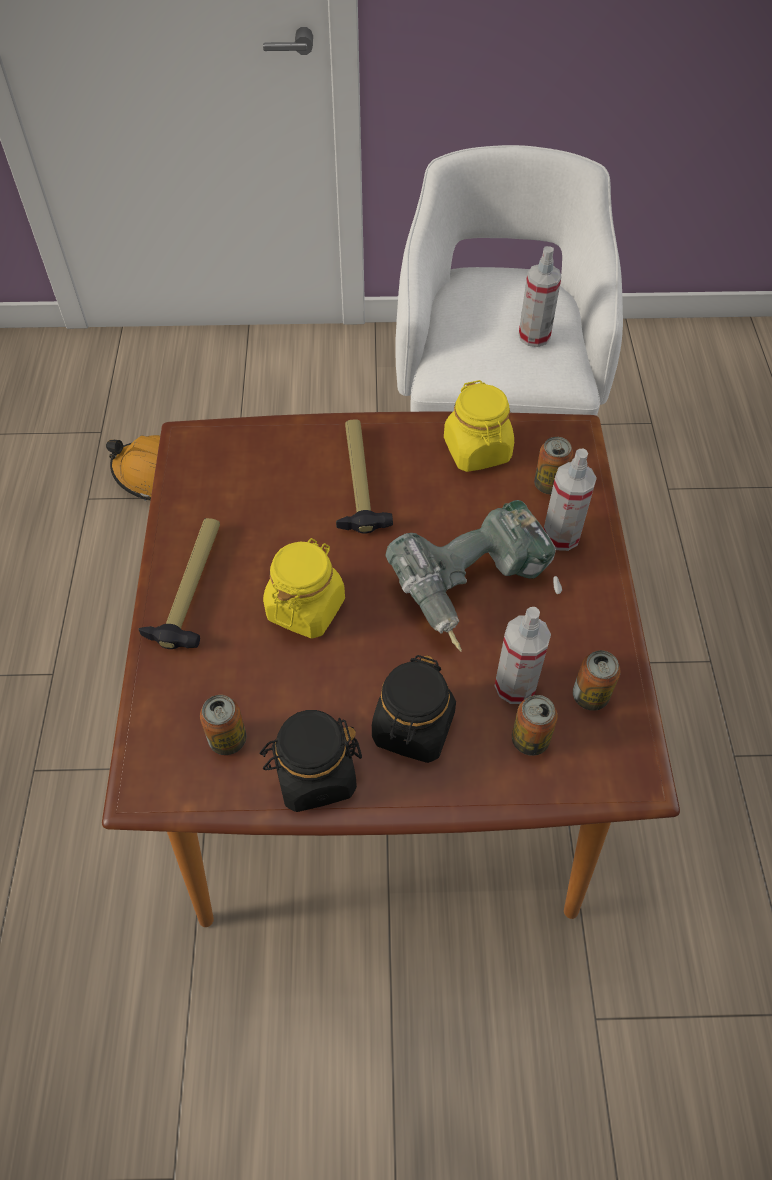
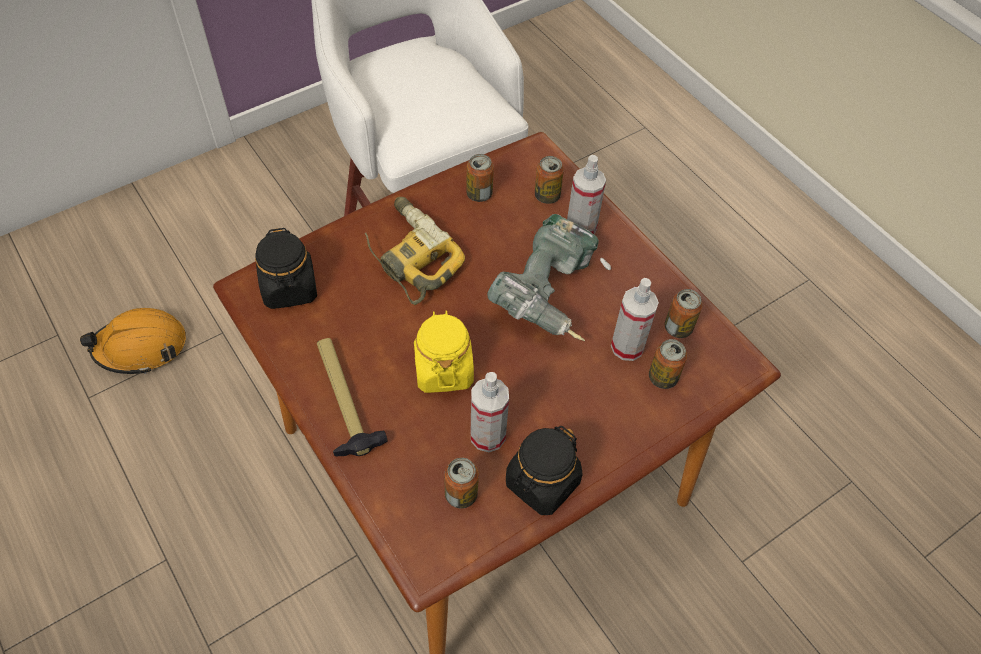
camera: 35 degrees left, 0 degrees up
(358, 480) = (409, 256): hammer -> power drill
(413, 728) = (583, 412): black jar -> black jar (290, 288)
(477, 450) = (479, 194): yellow jar -> can
(534, 336) = (452, 91): spray bottle -> spray bottle (487, 436)

